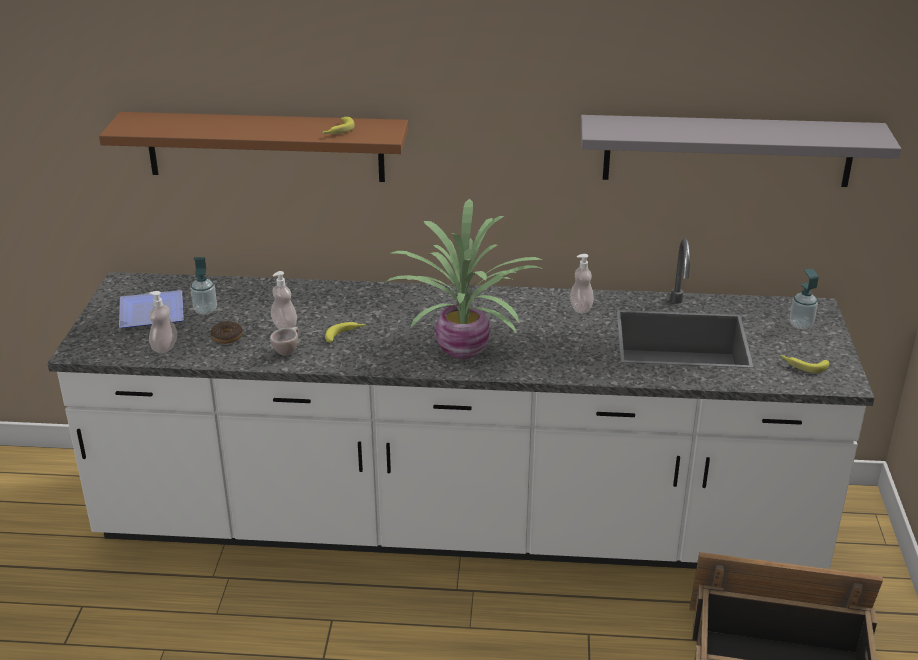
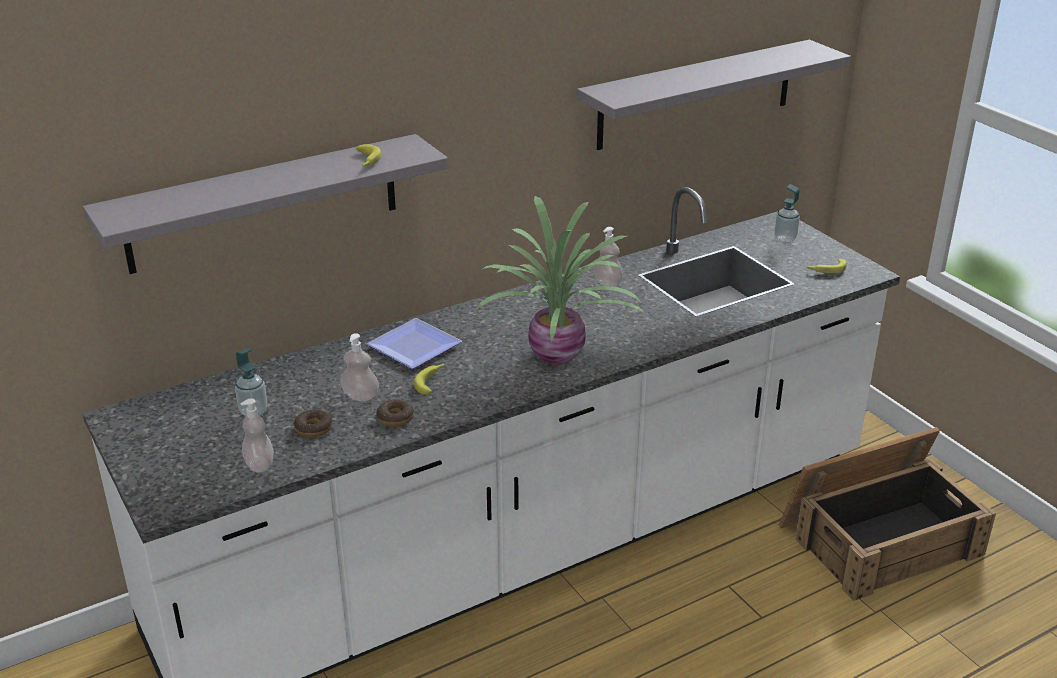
camera: 35 degrees left, 0 degrees up
(149, 314) = (194, 438): plate -> plate (414, 349)
(265, 146) = (264, 203): brown shelf -> grey shelf
(287, 351) = (395, 418): beige cup -> donut

